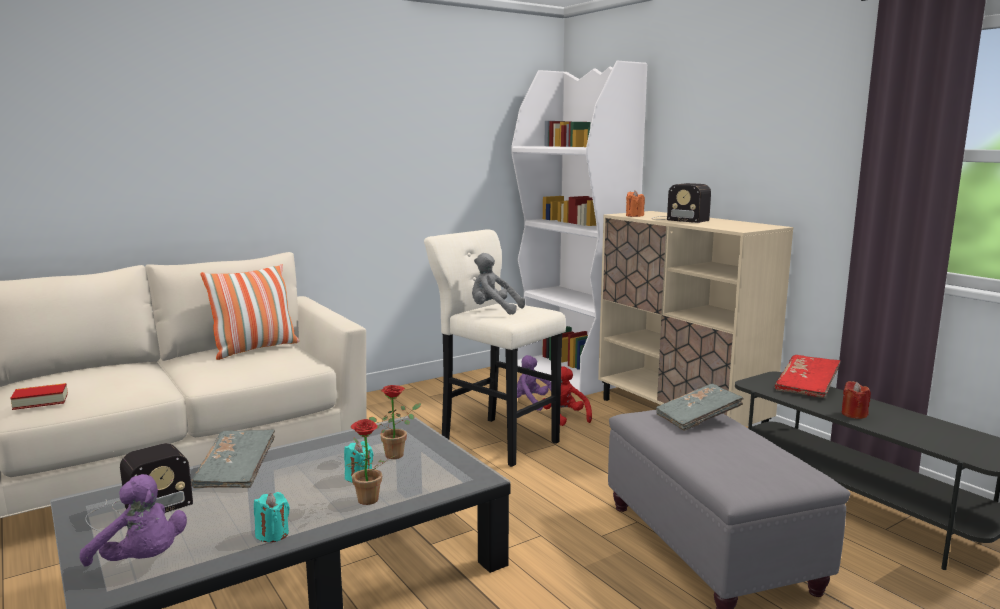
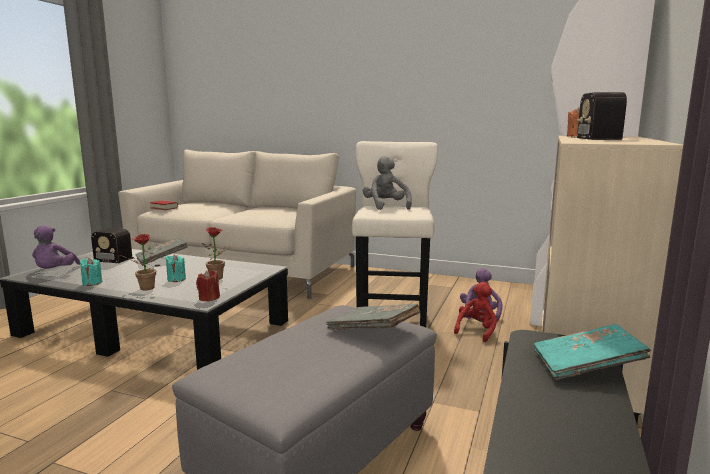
camera: 55 degrees right, 0 degrees up
(255, 349) = (283, 210): pillow -> none
(807, 387) = (586, 366): red book -> turquoise book
(854, 414) = (536, 408): red candle -> red candle (209, 298)

